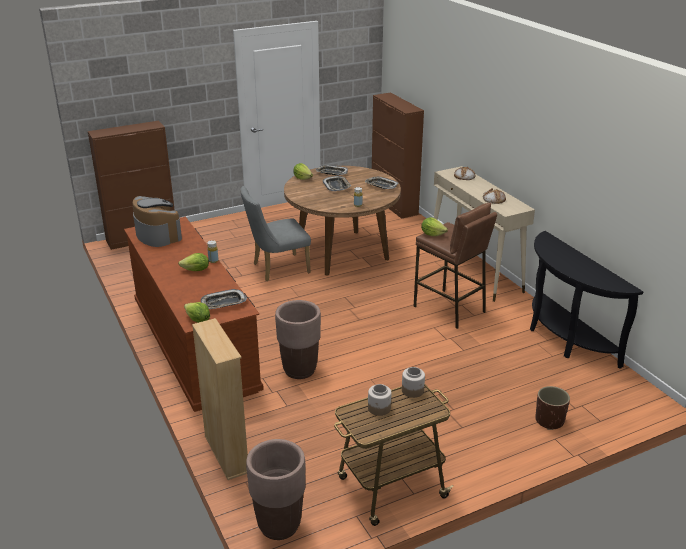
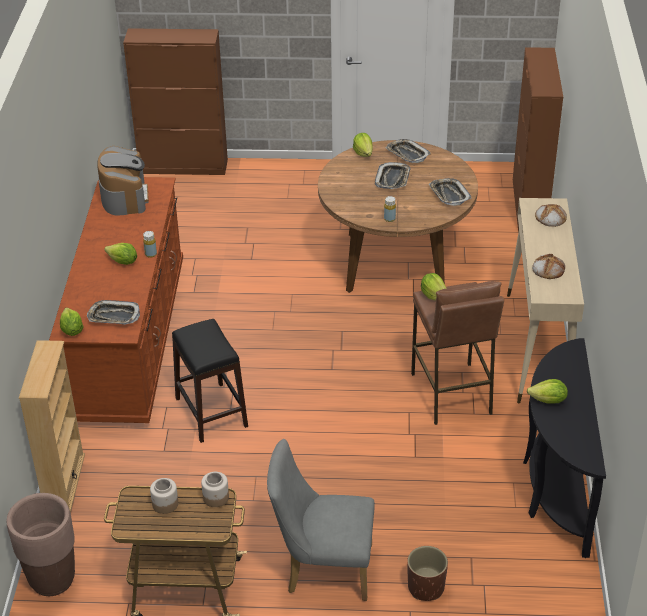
camera: 30 degrees right, 10 degrees up
(277, 269) = (297, 262): grey chair -> grey chair (322, 569)
(300, 370) = (211, 412): brown planter -> black stool
(565, 265) = (548, 401): none -> lettuce

